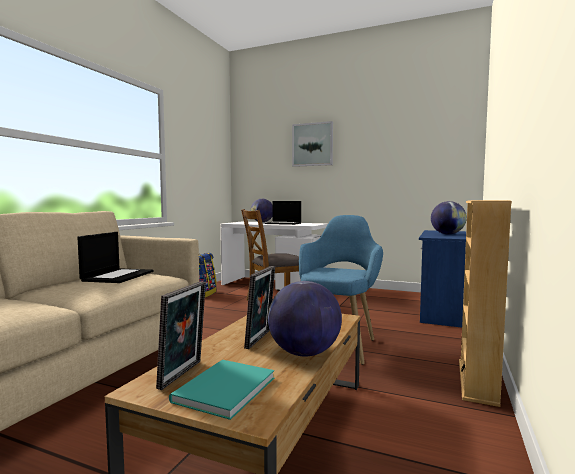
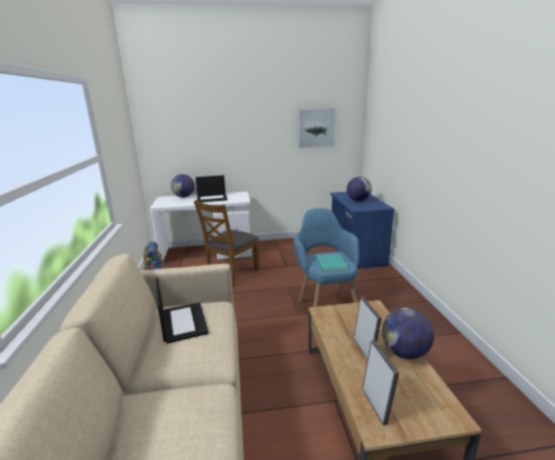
camera: 30 degrees left, 15 degrees up
(221, 390) = (414, 407): turquoise book -> turquoise book (330, 264)
(312, 144) = (225, 119): picture -> picture (316, 128)
(477, 381) = (425, 313): beige bookcase -> none

